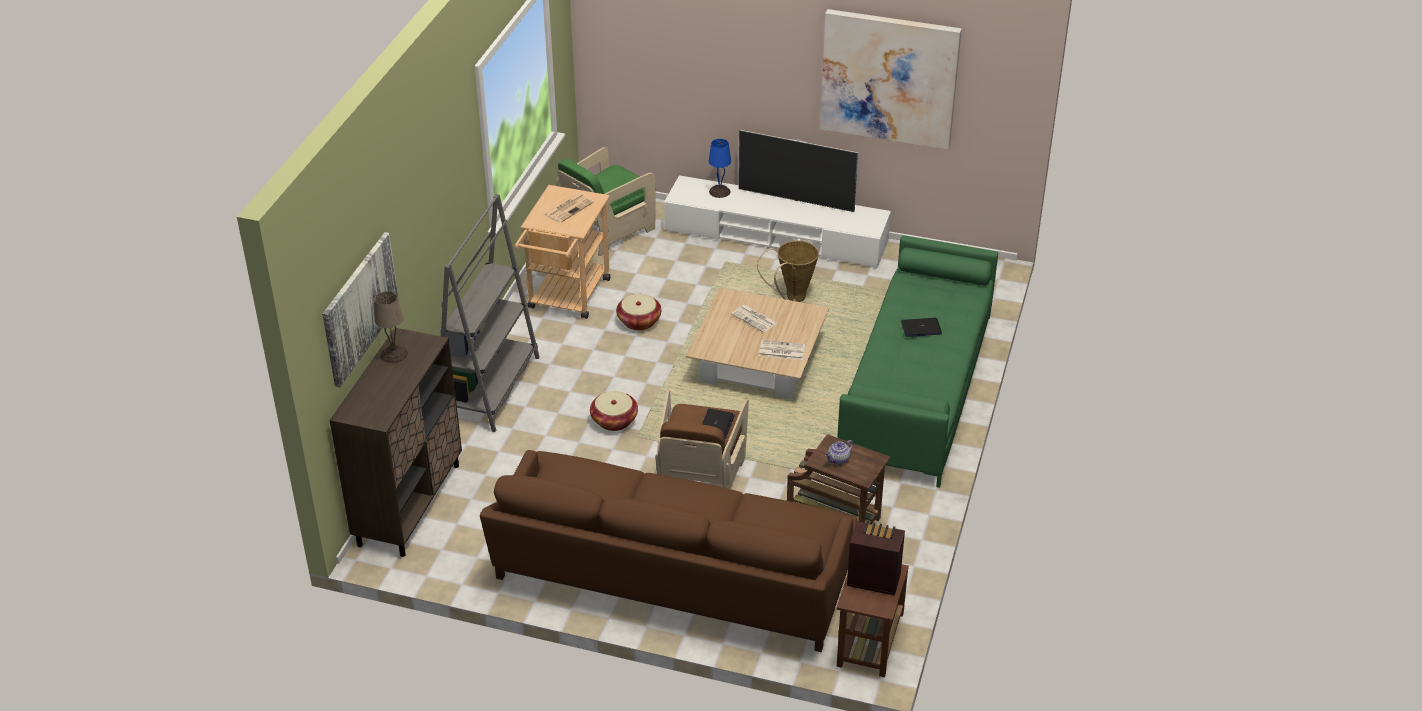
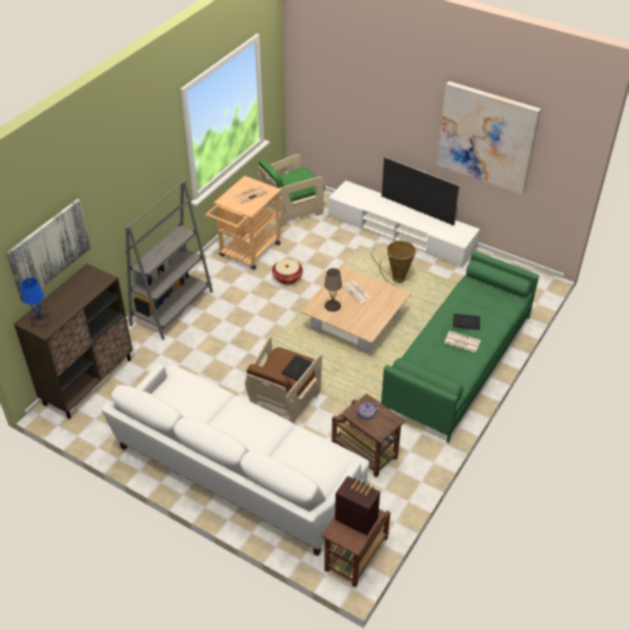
camera: 15 degrees right, 5 degrees up
(393, 354) = (77, 283): beige table lamp -> beige table lamp (332, 305)
(614, 420) = (243, 346): basket -> none
(672, 574) = (238, 471): brown sofa -> white sofa
(719, 191) = (367, 196): blue table lamp -> blue table lamp (40, 321)
(781, 351) = (366, 319): newspaper -> newspaper (461, 342)

